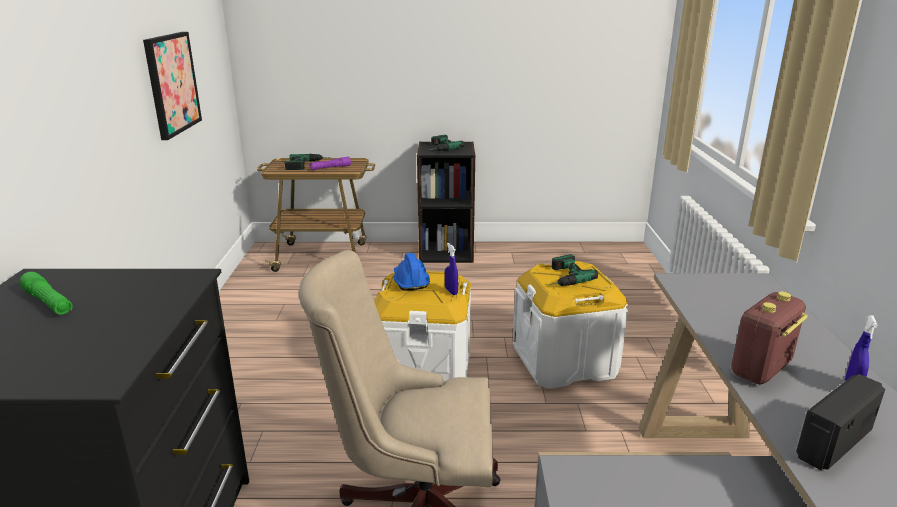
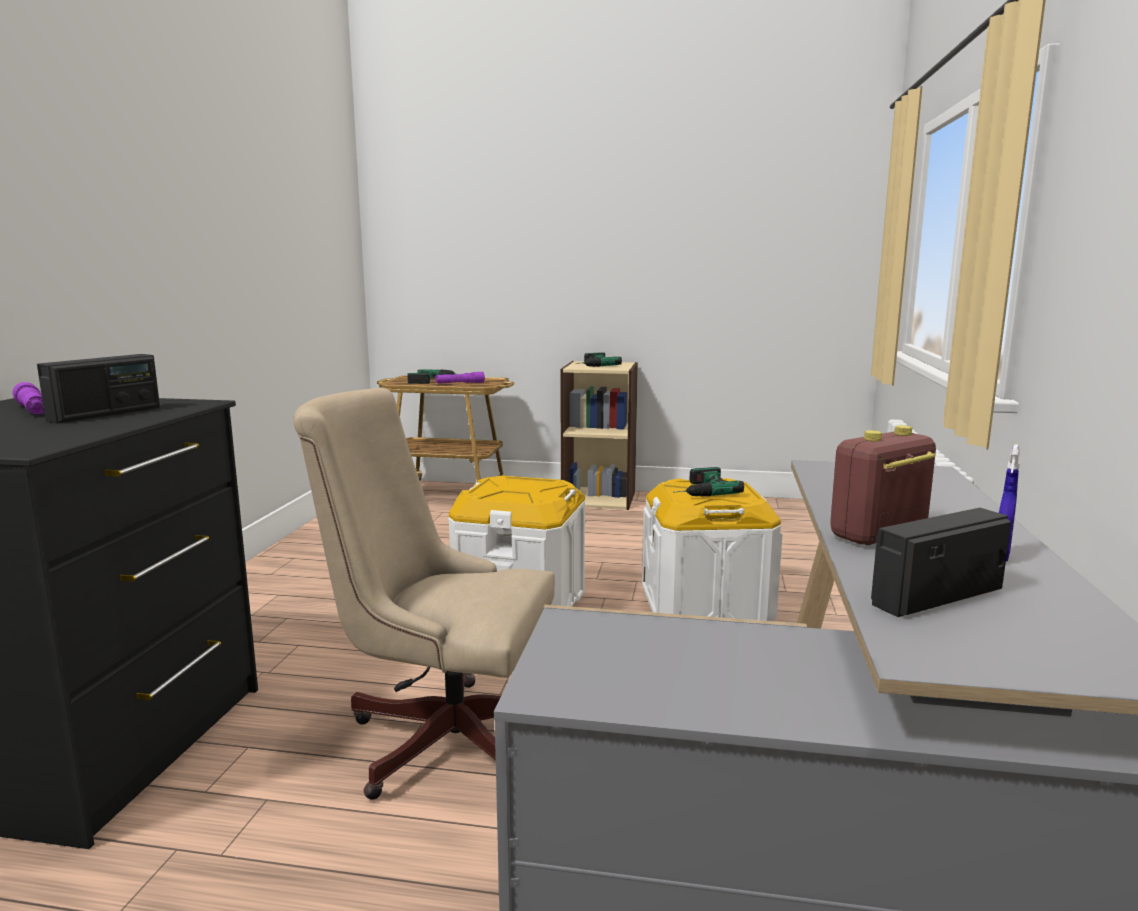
camera: 10 degrees right, 10 degrees down
(48, 302) = (33, 410): green flashlight -> purple flashlight
(124, 305) = (105, 414): none -> radio
(172, 83) = (274, 263): picture -> none
(410, 281) = (505, 484): blue hard hat -> none
(446, 251) = (599, 498): black bookcase -> beige bookcase
(451, 291) = (549, 494): blue spray bottle -> none

